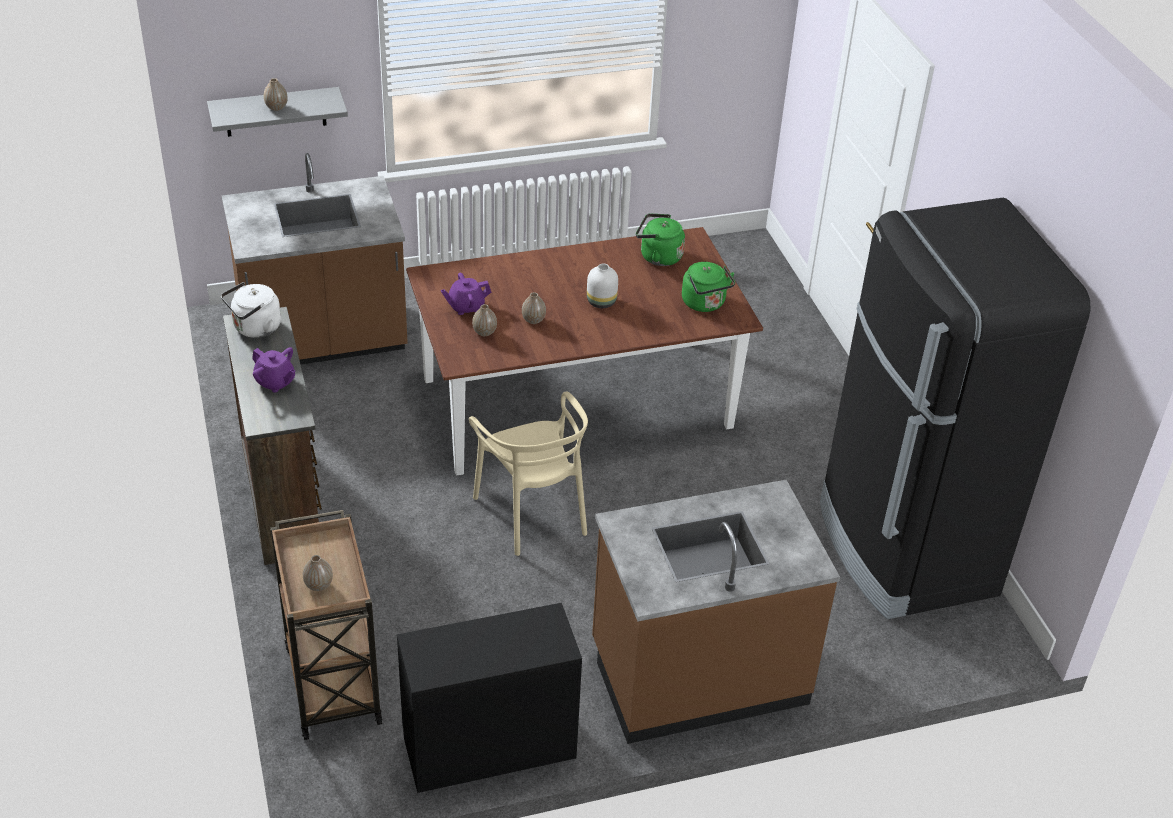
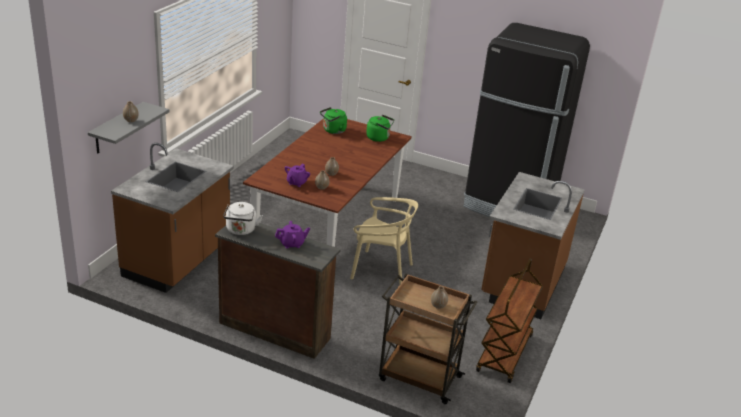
camera: 50 degrees left, 10 degrees down
(488, 745) = (505, 354): black dresser -> brown cart
(601, 301) = (343, 155): white vase -> none

